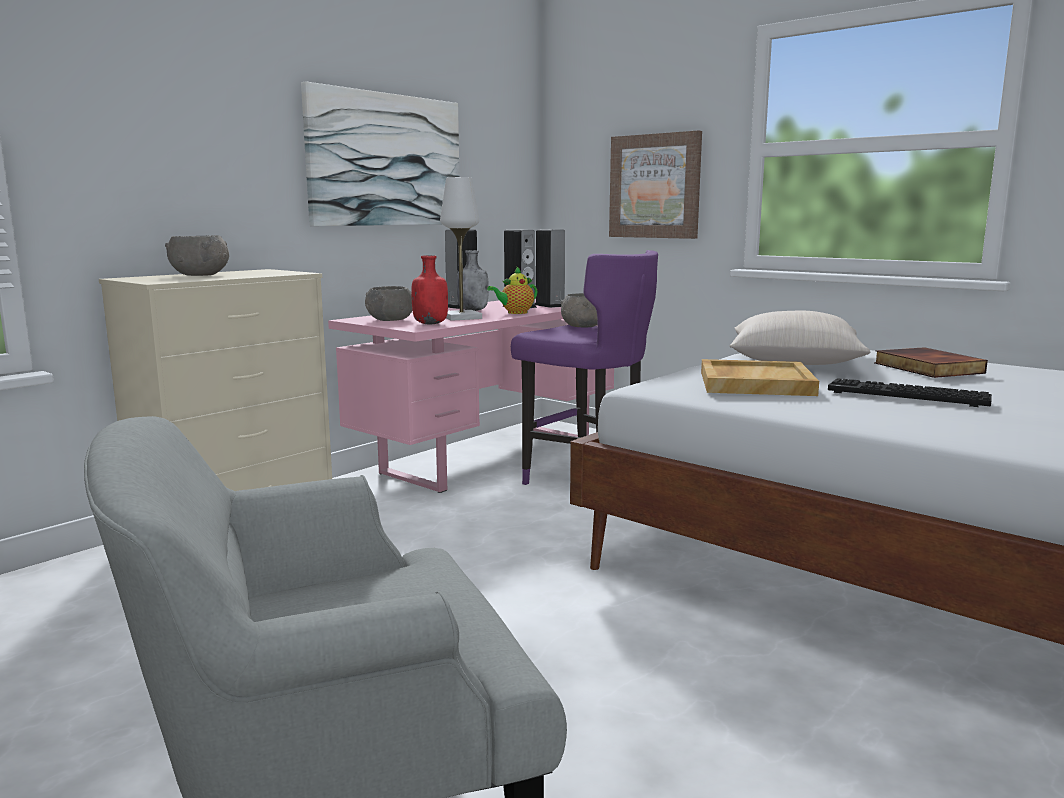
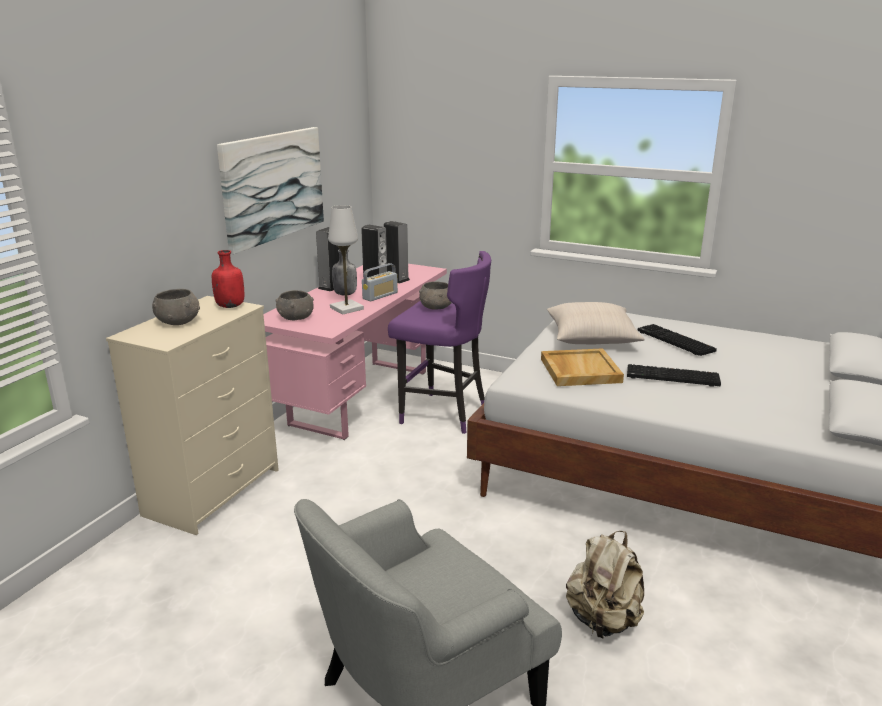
camera: 15 degrees left, 10 degrees up
(430, 323) = (332, 322): red bottle -> red bottle (230, 306)
(515, 313) = (380, 296): teapot -> radio
(655, 186) = (469, 183): picture -> none
(718, 762) = (603, 621): none -> beige backpack
(926, 368) = (673, 341): book -> keyboard

